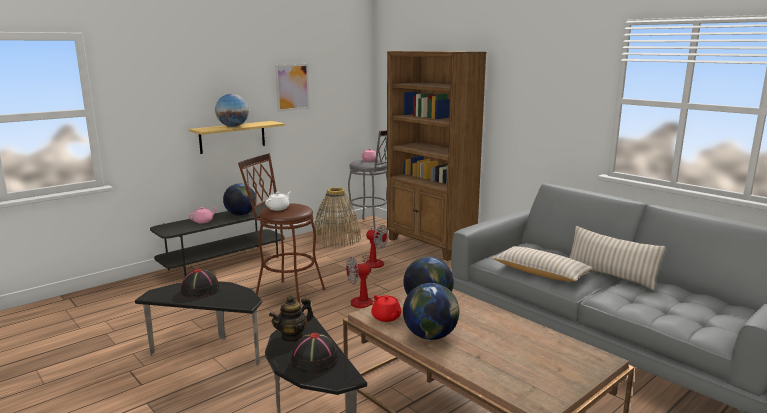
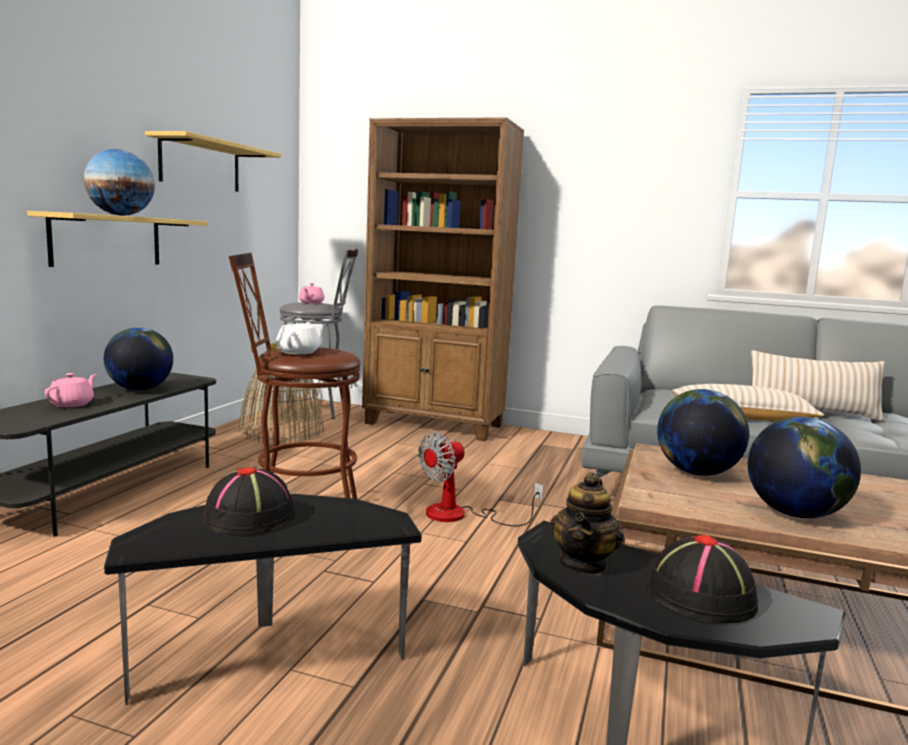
camera: 30 degrees left, 5 degrees down
(292, 87) = (200, 165): picture -> shelf
(373, 261) = (382, 454): fan -> none
(386, 317) = (684, 500): red teapot -> none

